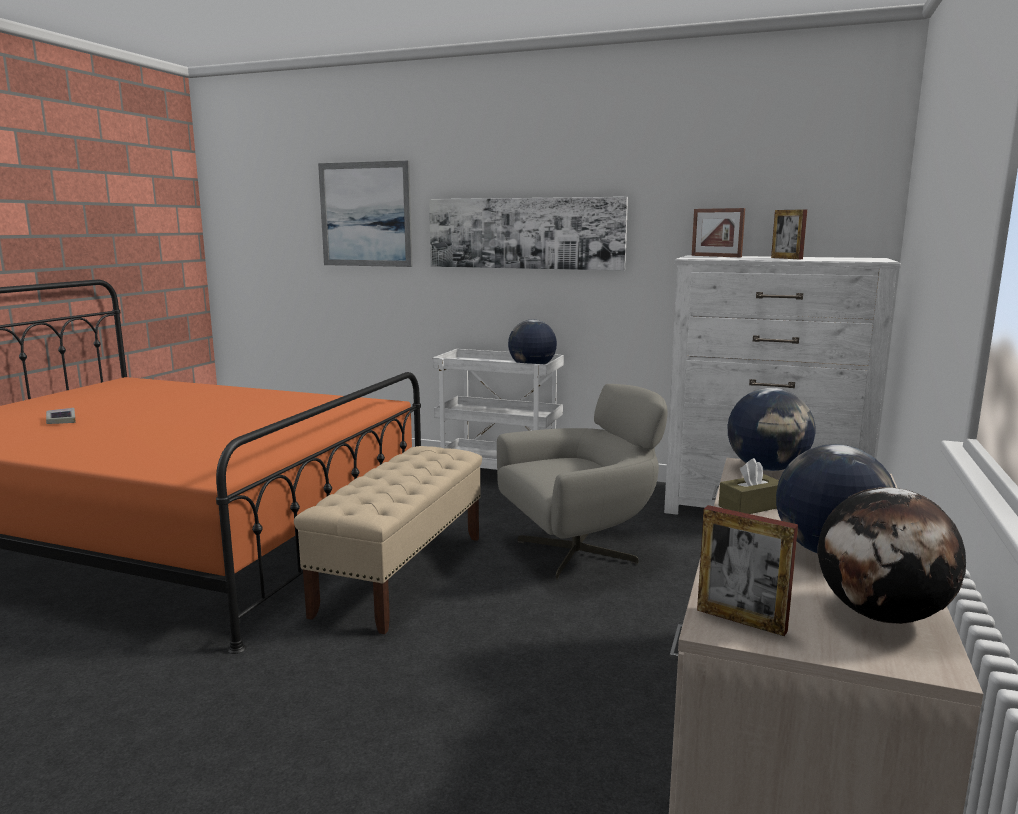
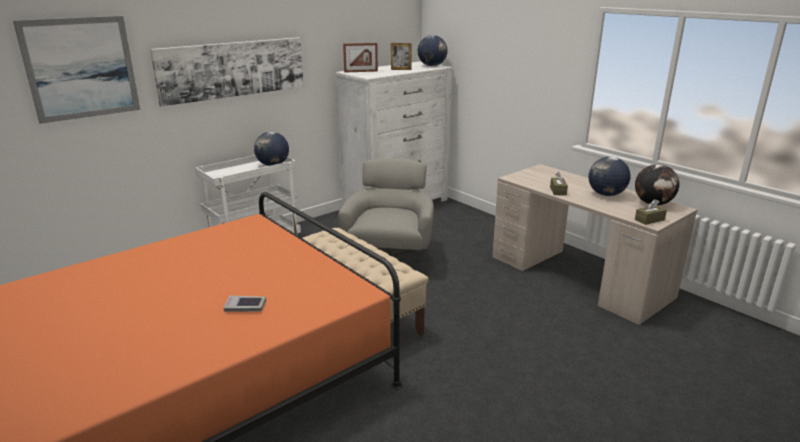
camera: 60 degrees left, 10 degrees up
(61, 420) = (79, 349): book -> book (245, 307)
(741, 620) = (649, 220): picture frame -> brown tissue box
(767, 469) = (519, 176): globe -> globe (432, 66)

